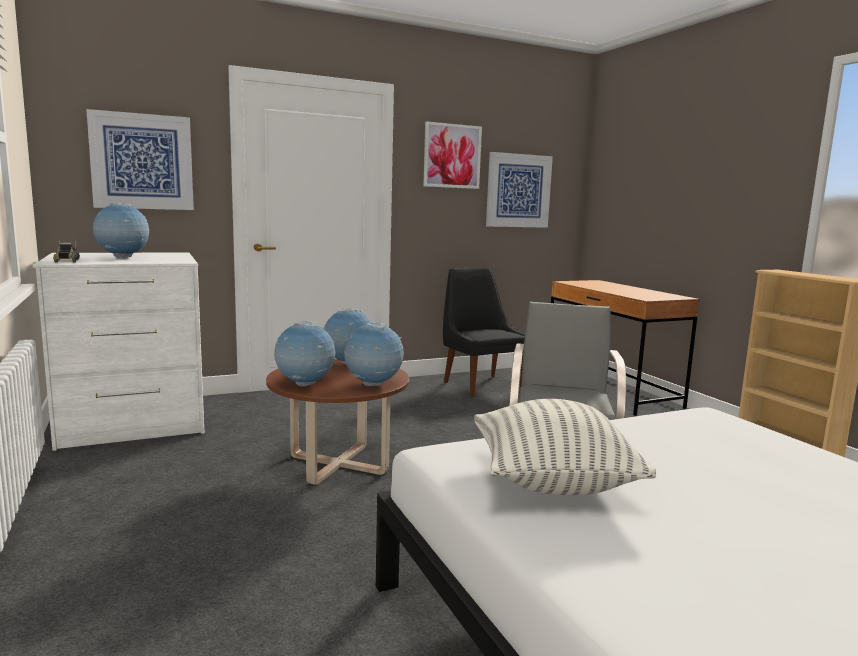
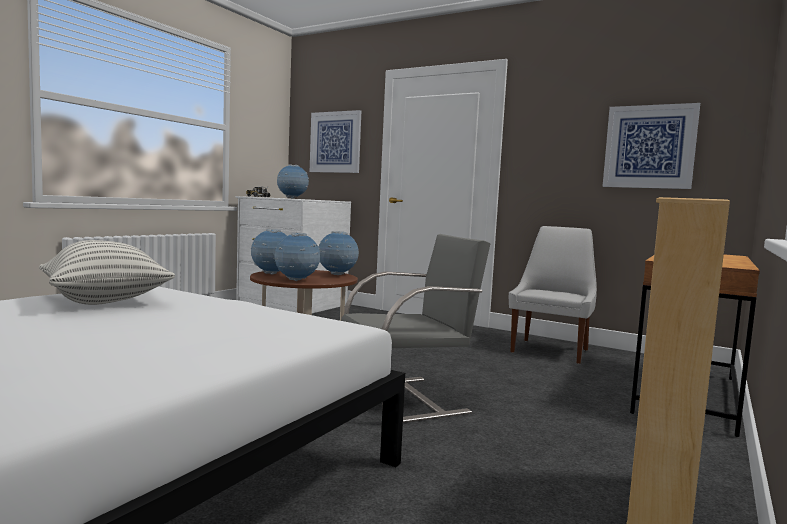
camera: 55 degrees right, 5 degrees down
(452, 156) = (564, 116): picture -> none
(481, 385) = (550, 350): black chair -> white chair

